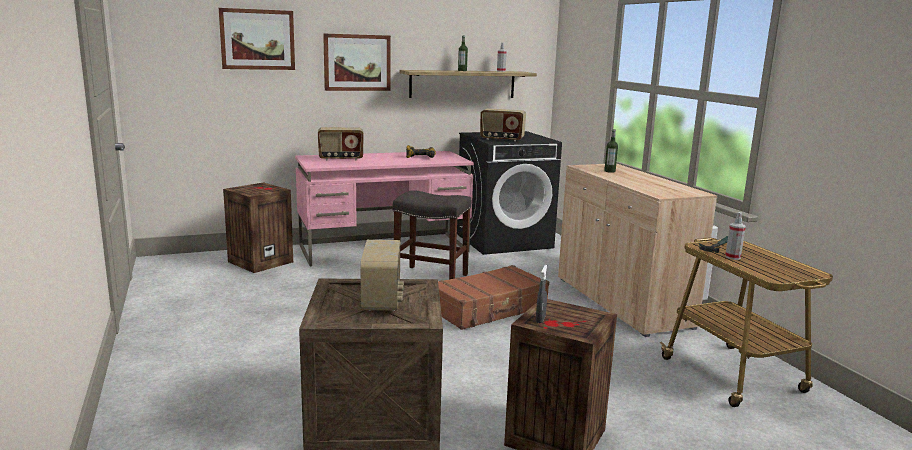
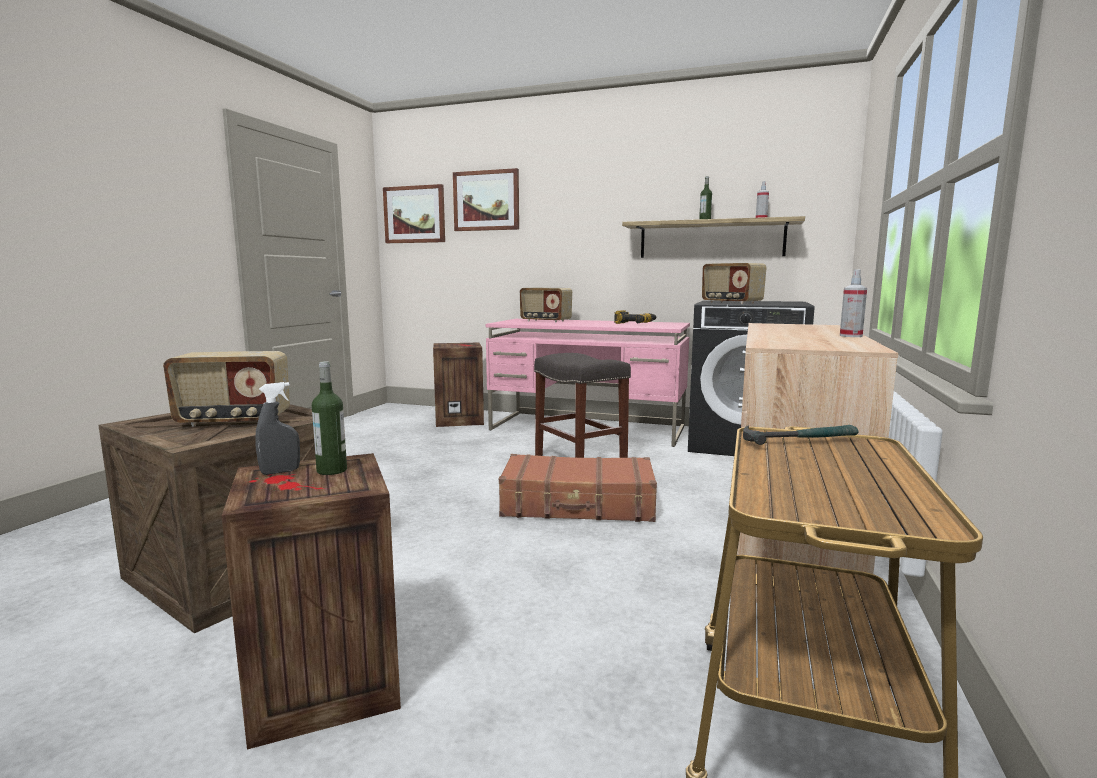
camera: 40 degrees right, 5 degrees down
(357, 62) = (582, 219): picture -> picture (414, 214)
(382, 300) = (233, 421): radio -> radio turned 45 degrees clockwise
(609, 171) = (793, 328): bottle -> bottle (332, 470)
(732, 257) = (786, 458): spray bottle -> spray bottle (850, 336)

